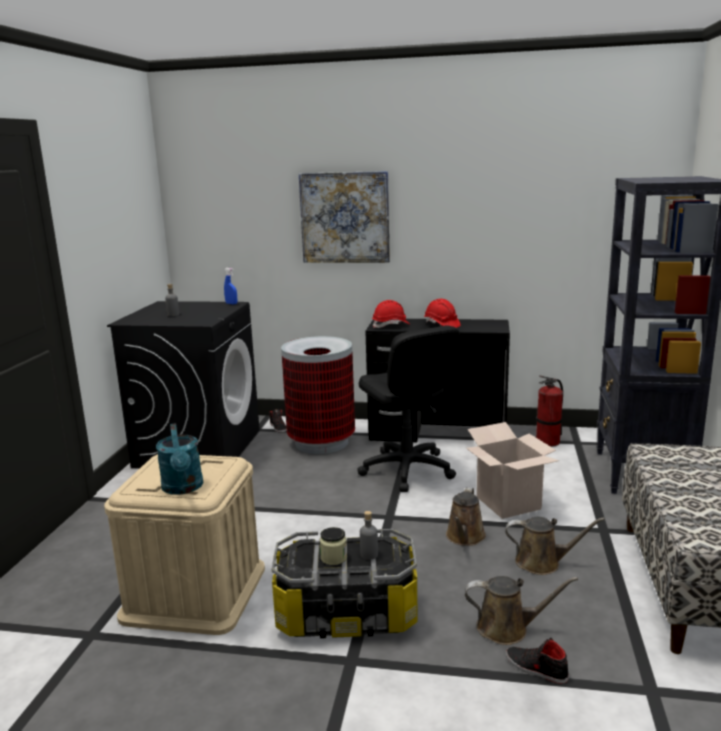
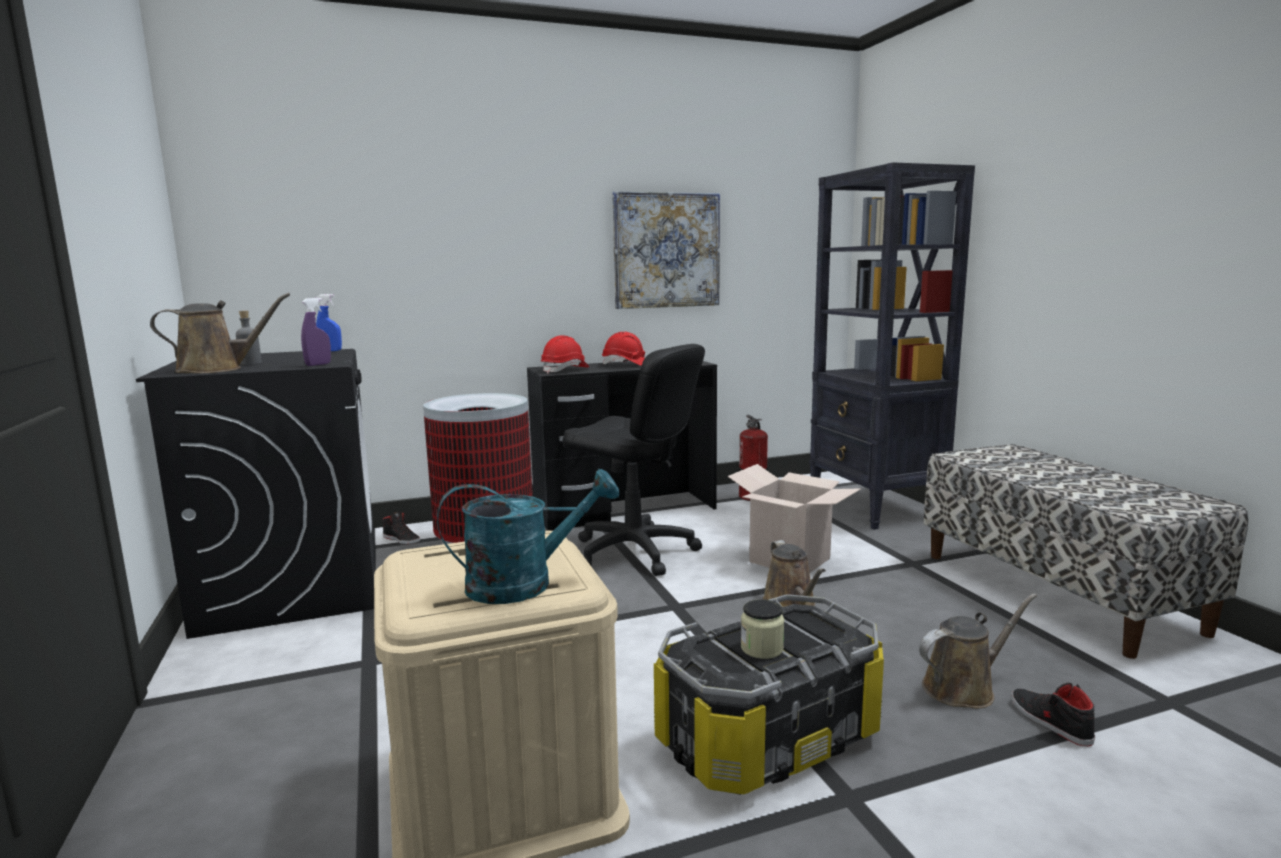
camera: 30 degrees left, 5 degrees down
(183, 488) = (525, 583): turquoise watering can -> turquoise watering can turned 60 degrees counterclockwise
(199, 322) = (318, 364): none -> purple spray bottle
(345, 217) = (480, 230): picture -> picture (666, 250)
(369, 554) = (800, 631): grey bottle -> none
(536, 668) = (1049, 721): black shoe -> black shoe turned 60 degrees clockwise
(542, 562) = (902, 609): brown watering can -> brown watering can (216, 369)

